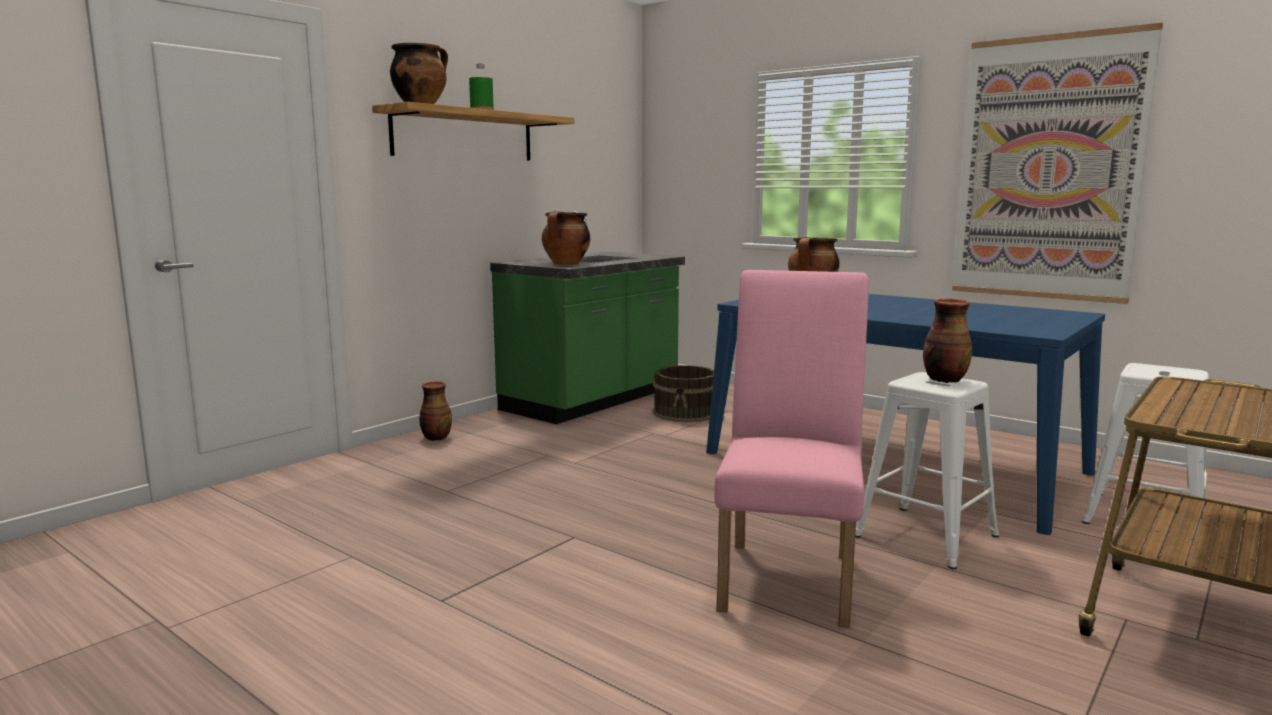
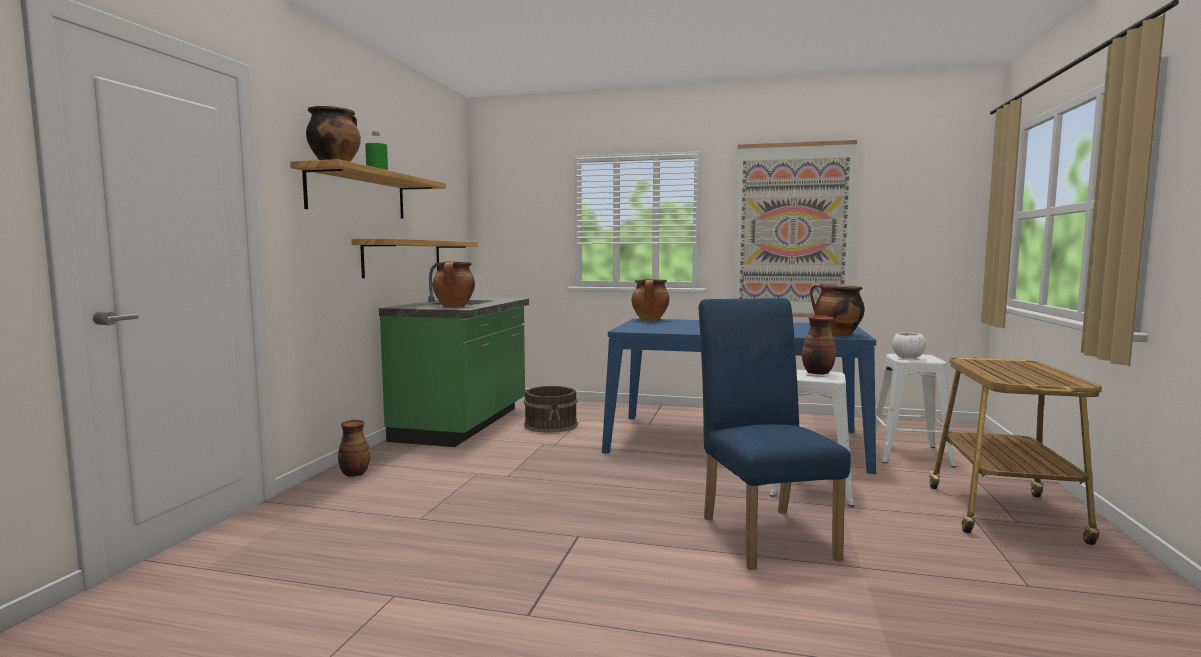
camera: 25 degrees left, 5 degrees down
(530, 206) = (403, 258): none -> shelf
(789, 575) = (764, 532): pink chair -> blue chair
(1019, 328) = (836, 335): none -> cooking pot
(1149, 371) = (908, 357): none -> white bowl

